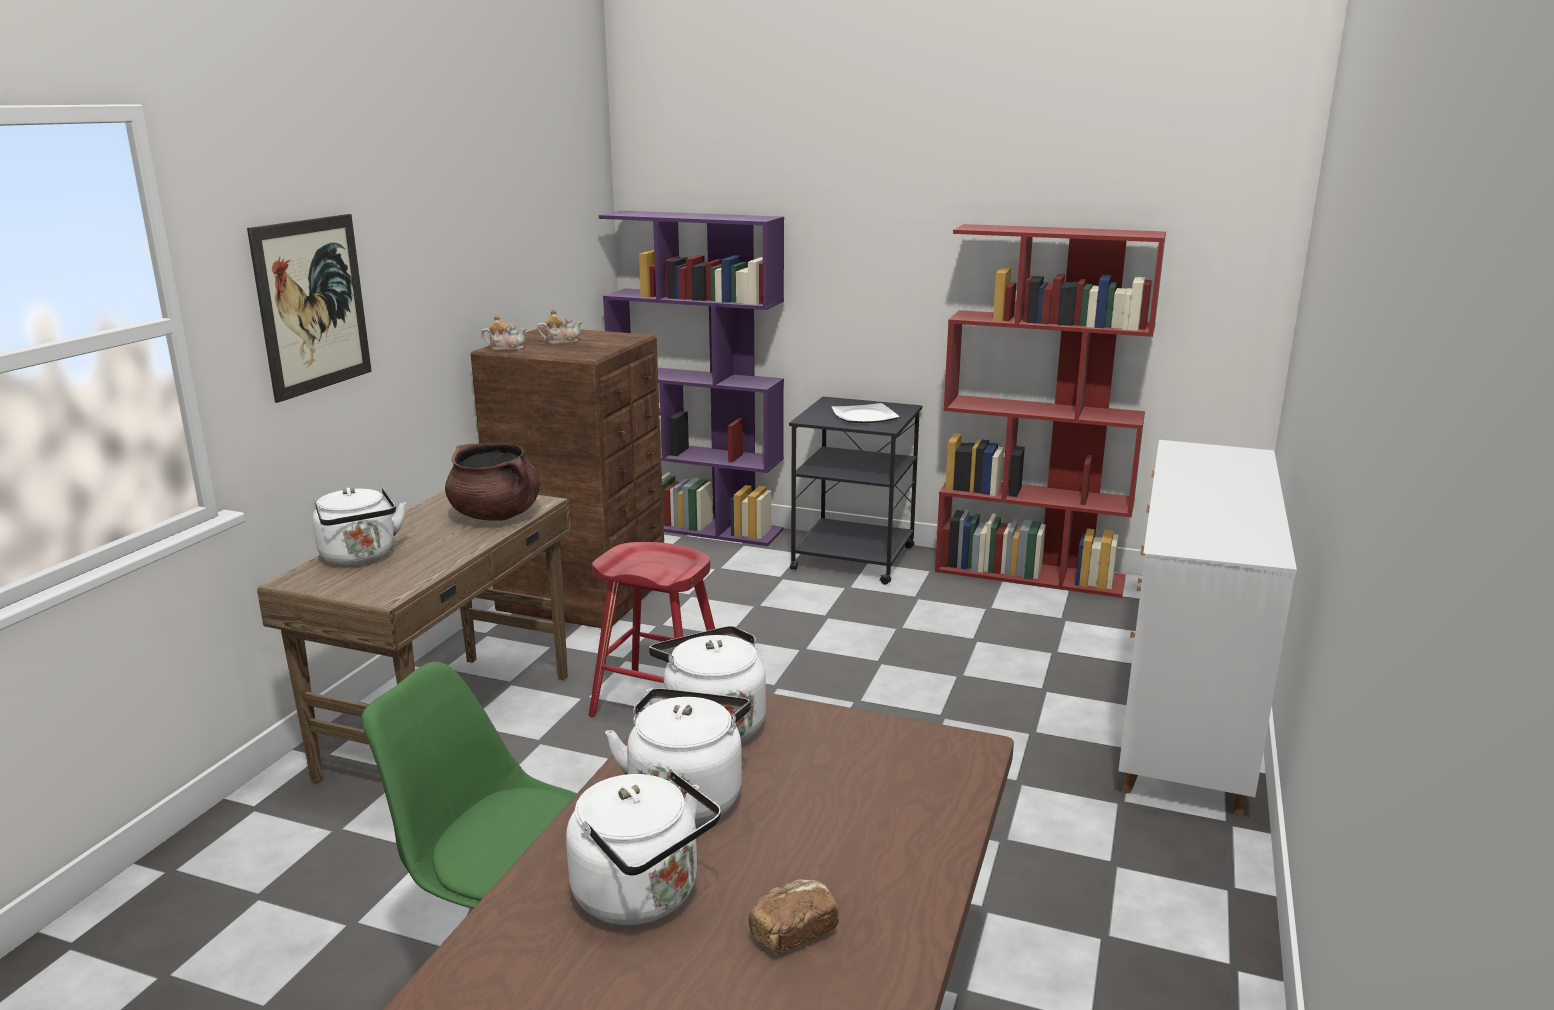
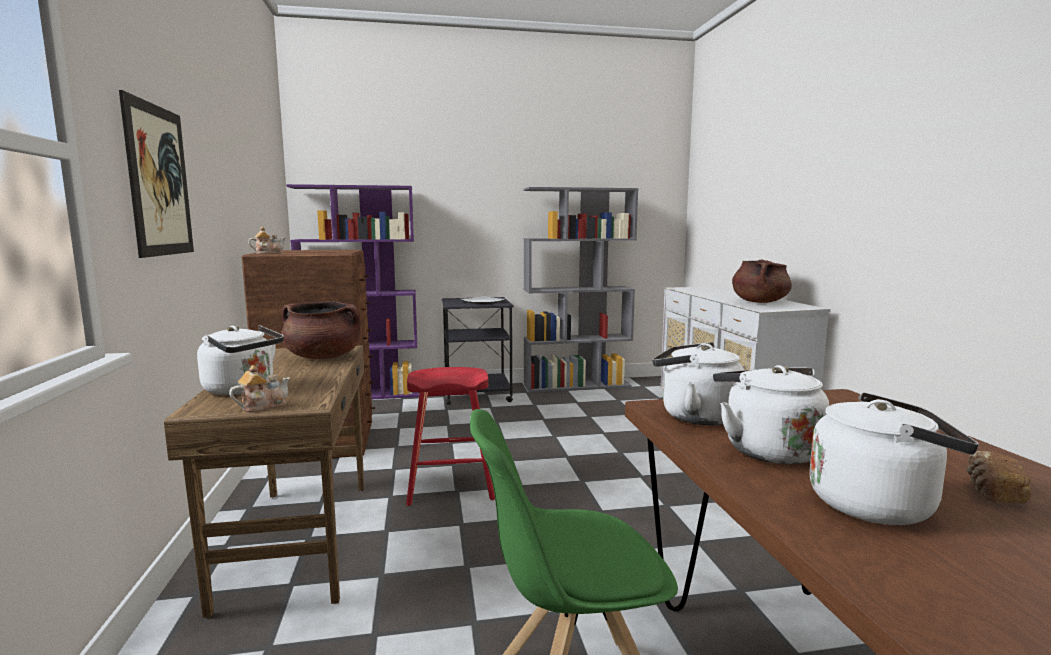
camera: 30 degrees left, 10 degrees down
(560, 342) = (303, 251): teapot -> teapot (262, 406)
(1030, 574) = (577, 385): red bookcase -> grey bookcase
(1213, 522) = (759, 302): none -> brown cooking pot

